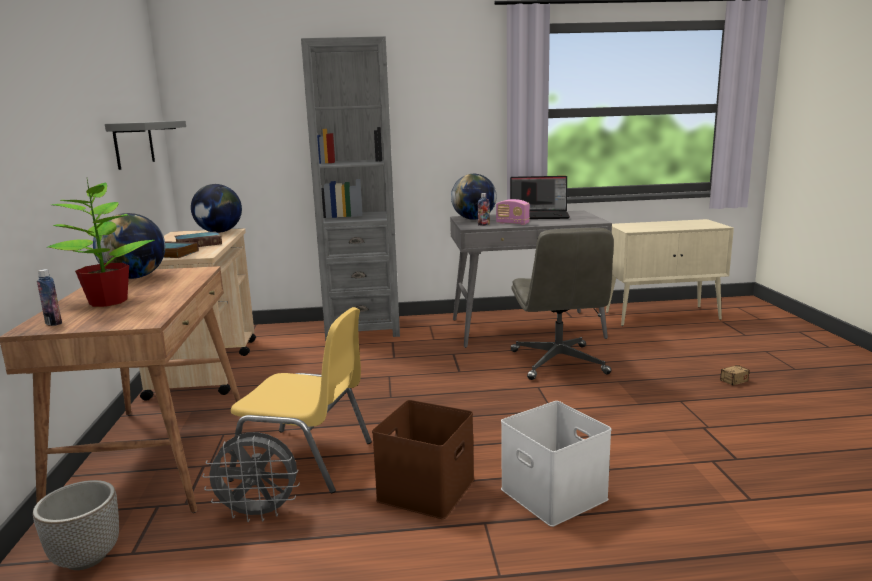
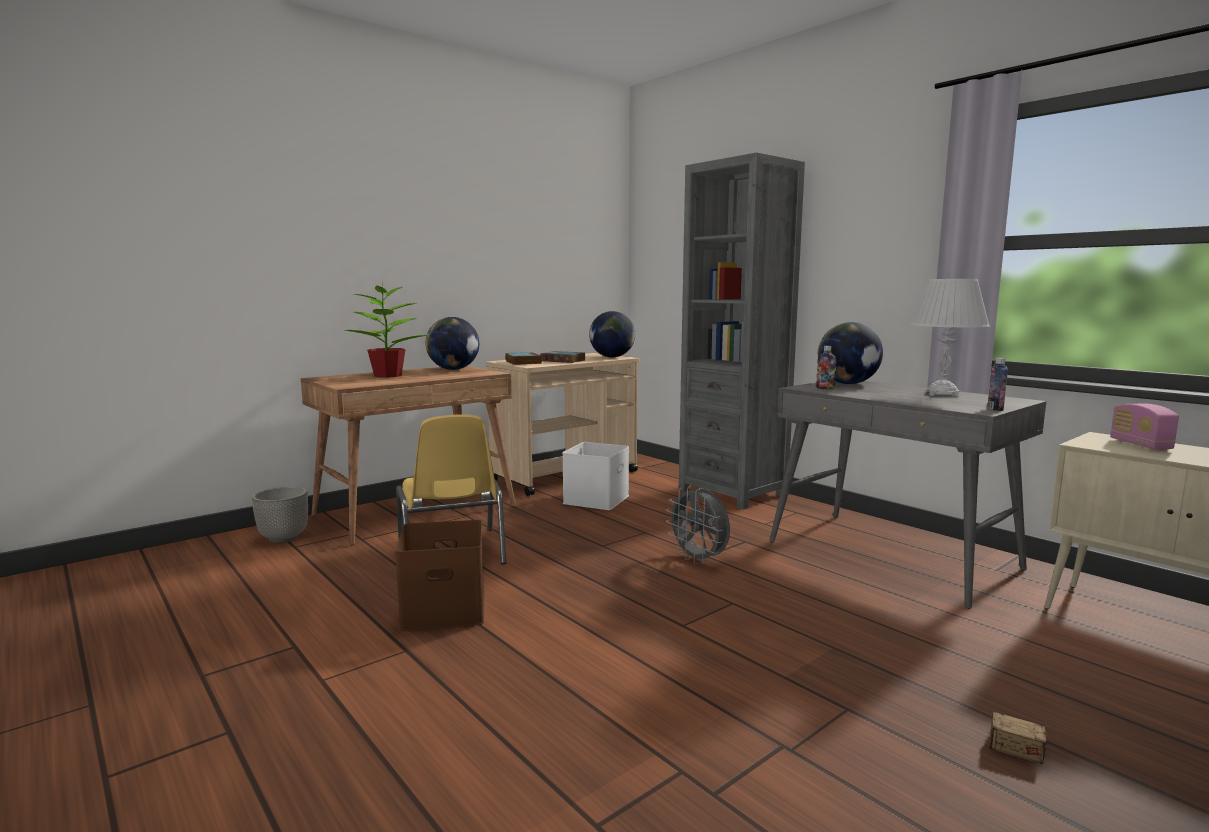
camera: 55 degrees right, 5 degrees down
(53, 323) = (332, 378): bottle -> bottle (995, 409)
(134, 144) = (557, 270): grey shelf -> none
(259, 513) = (362, 563): grey fan -> grey fan (699, 560)
(512, 223) = (861, 393): radio -> radio (1140, 445)
(539, 215) = (942, 394): laptop -> white table lamp
(556, 494) = (487, 673): white storage box -> white storage box (597, 500)
(559, 363) = (823, 598): grey office chair -> none

